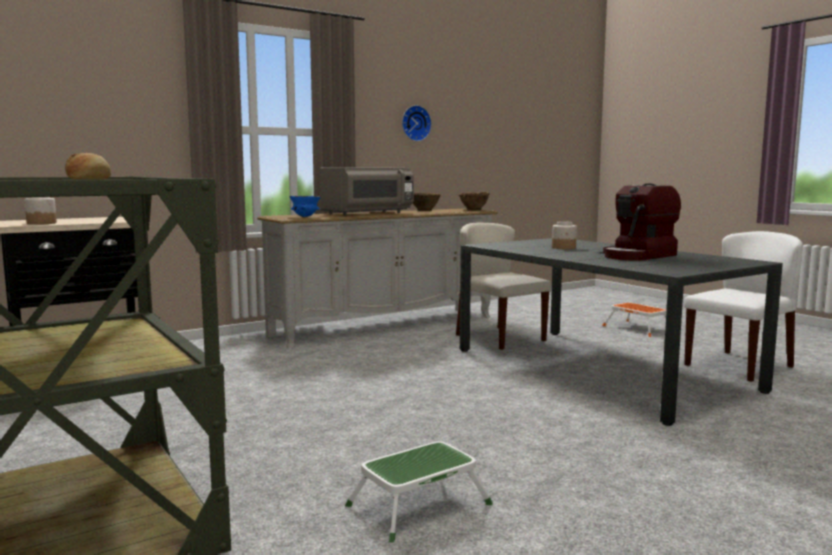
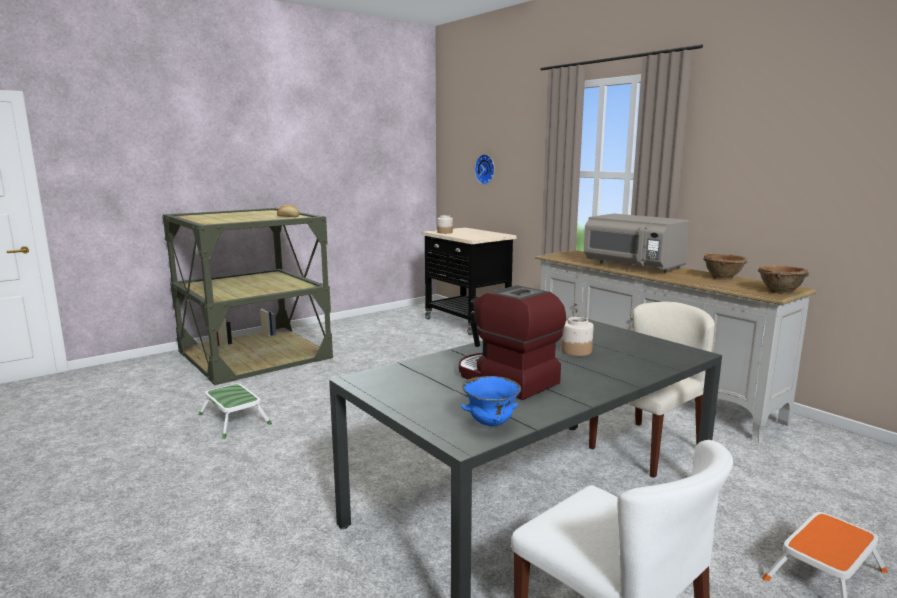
camera: 85 degrees right, 5 degrees up
(305, 217) = (570, 257): blue bowl -> blue bowl (490, 424)
(415, 123) = (779, 164): wall clock -> wall clock (486, 169)

